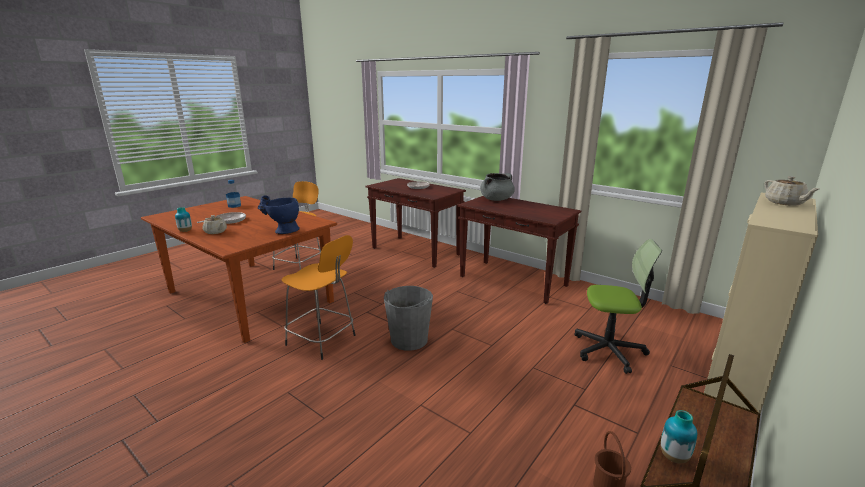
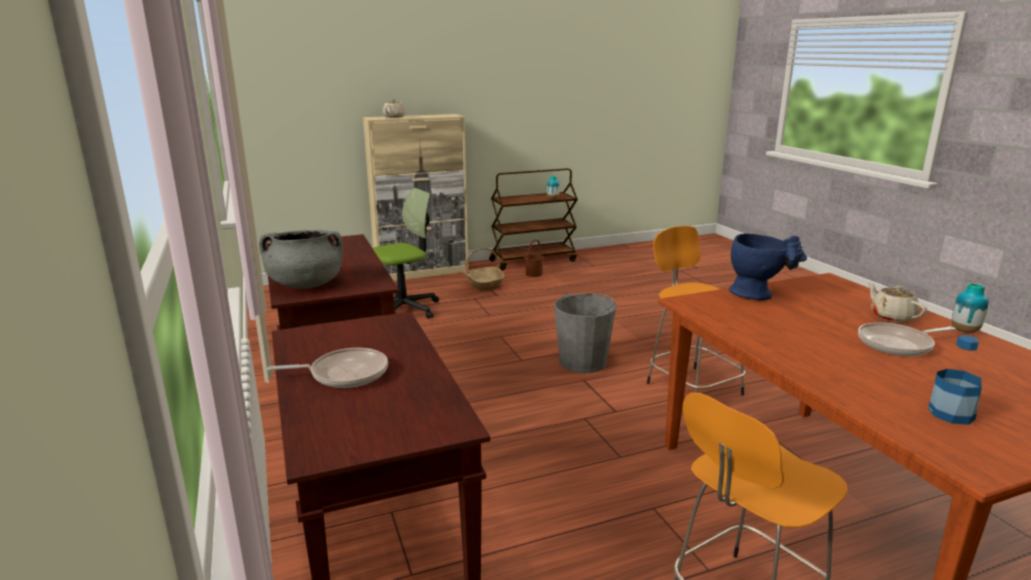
camera: 150 degrees left, 0 degrees up
(609, 350) = (404, 308): office chair -> office chair turned 105 degrees clockwise
(620, 423) = (483, 284): none -> basket

